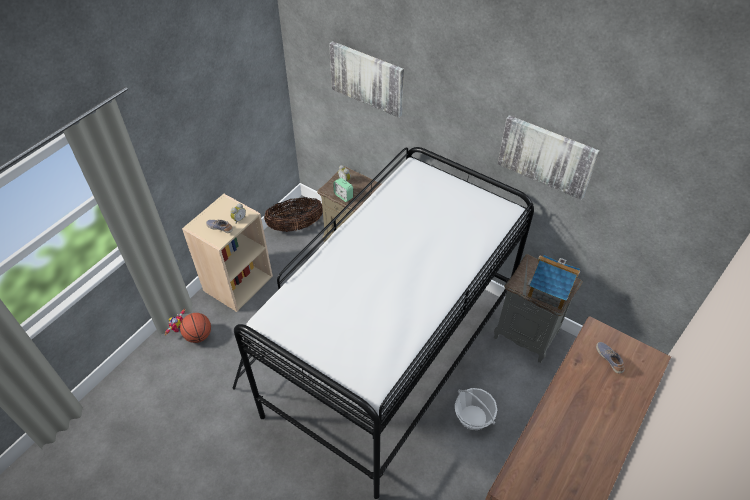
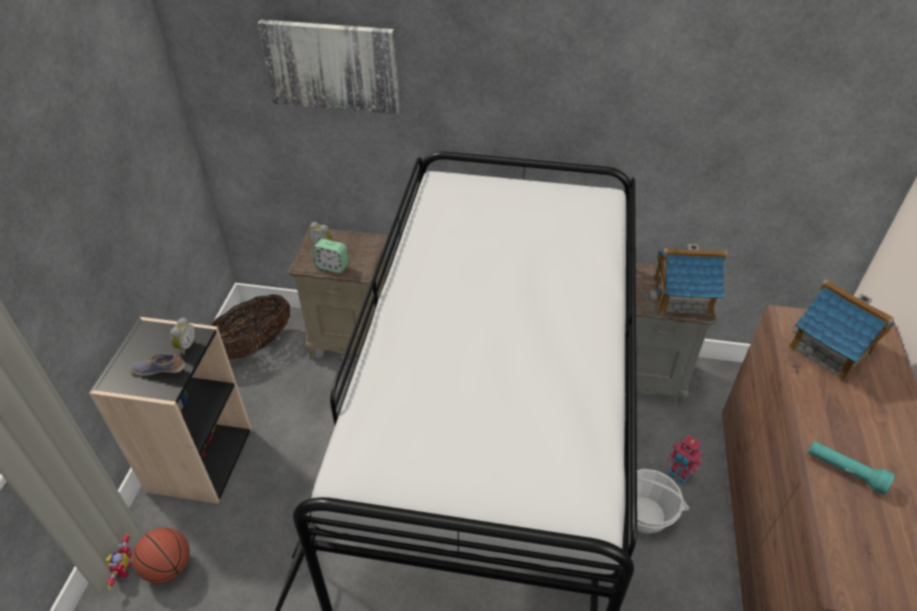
camera: 25 degrees left, 5 degrees down
(238, 282) = (199, 457): beige bookcase -> black bookcase
(510, 403) = (678, 475): none -> toy robot
(546, 156) = (644, 98): picture -> none
(558, 431) = (845, 471): none -> turquoise flashlight
(609, 359) = (831, 349): shoe -> toy house

